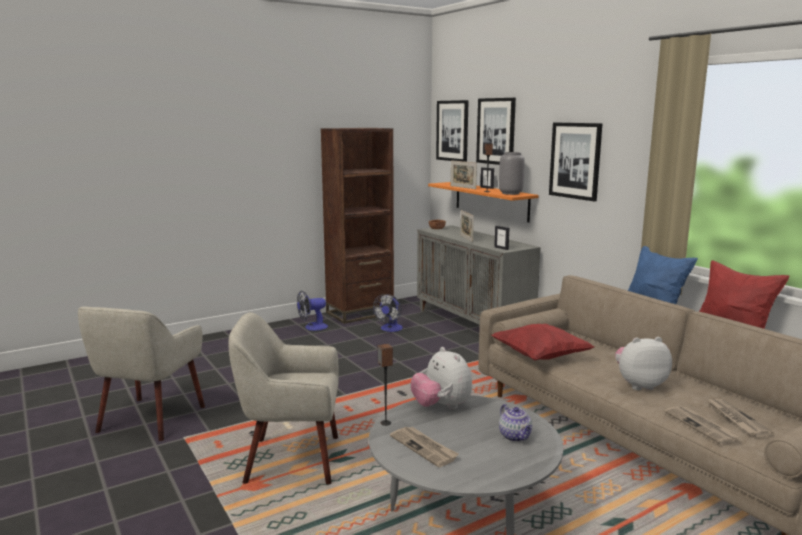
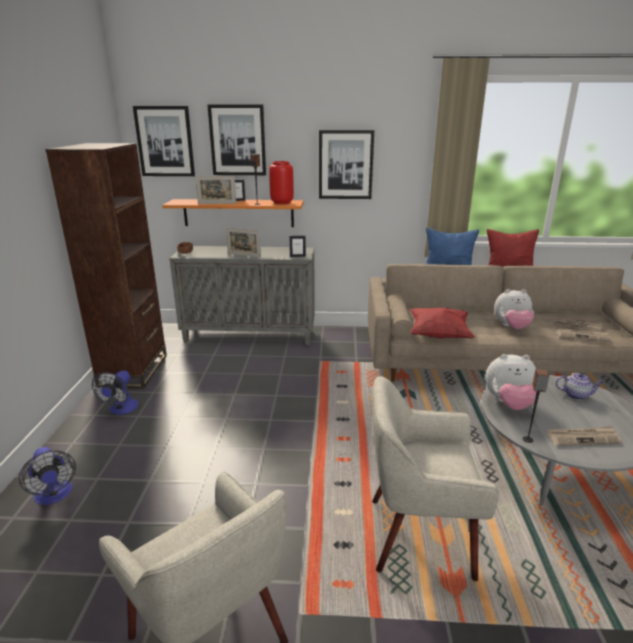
camera: 55 degrees left, 10 degrees up
(291, 460) = (418, 535): beige armchair -> beige armchair turned 60 degrees clockwise
(390, 329) = (200, 371): fan -> fan (54, 496)
(511, 193) = (282, 202): grey vase -> red vase
(639, 385) = (511, 327): plush toy -> plush toy turned 120 degrees counterclockwise

